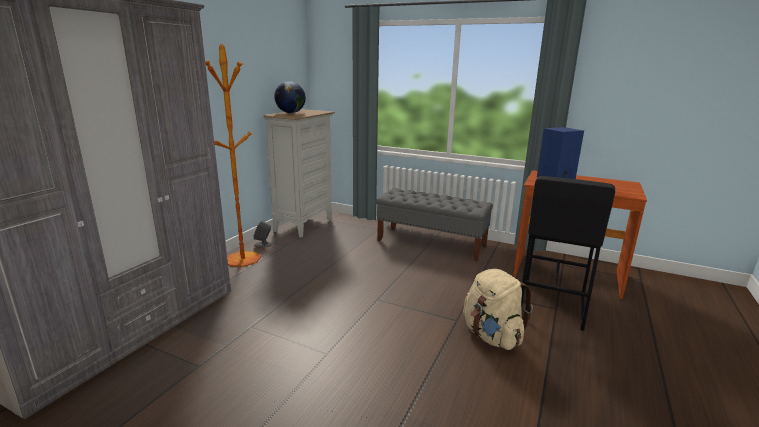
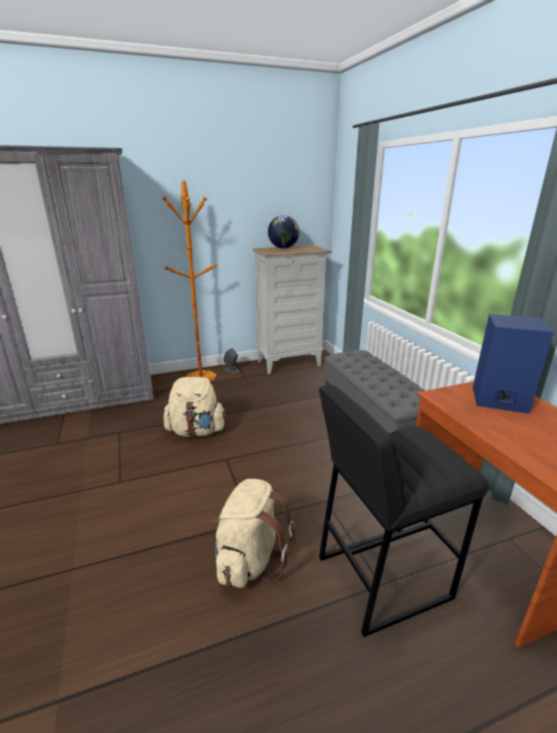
camera: 45 degrees right, 5 degrees up
(320, 294) = (196, 431): none -> beige backpack

